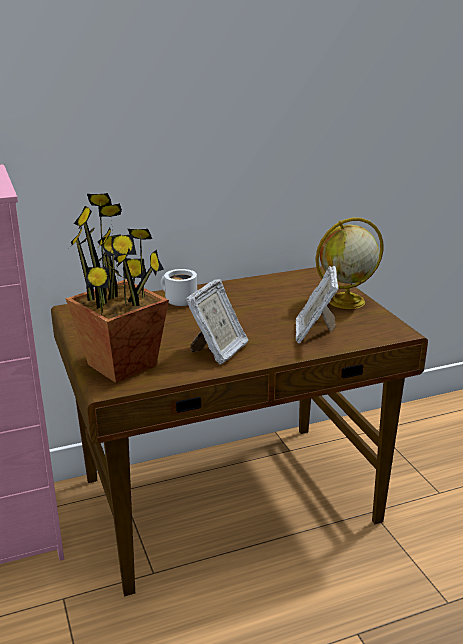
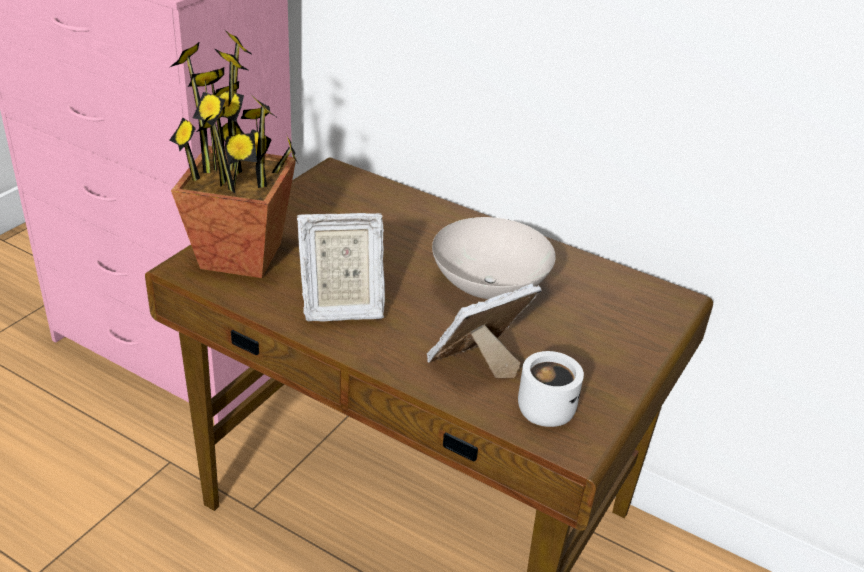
camera: 50 degrees right, 10 degrees up
(178, 301) = (435, 226): white mug -> white mug (542, 407)
(255, 308) = (490, 288): none -> white bowl
(345, 301) = (609, 358): globe -> none

